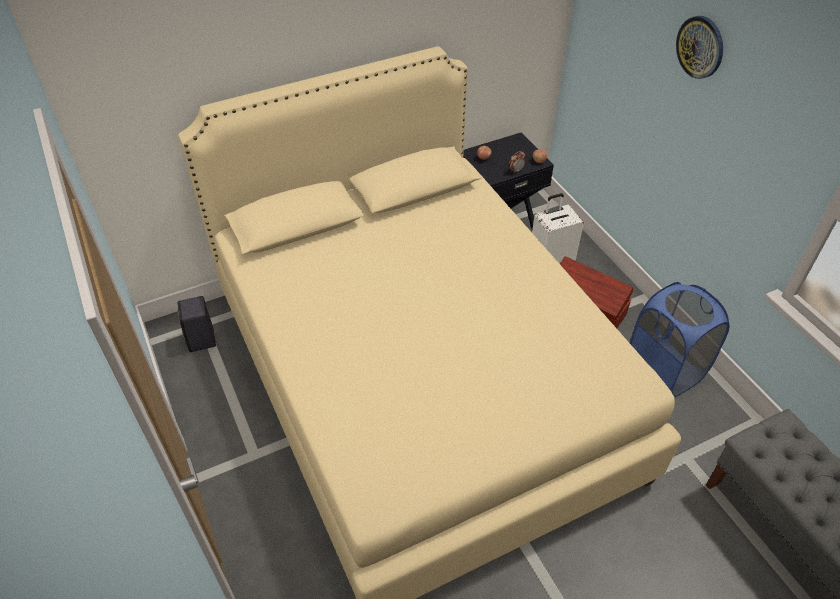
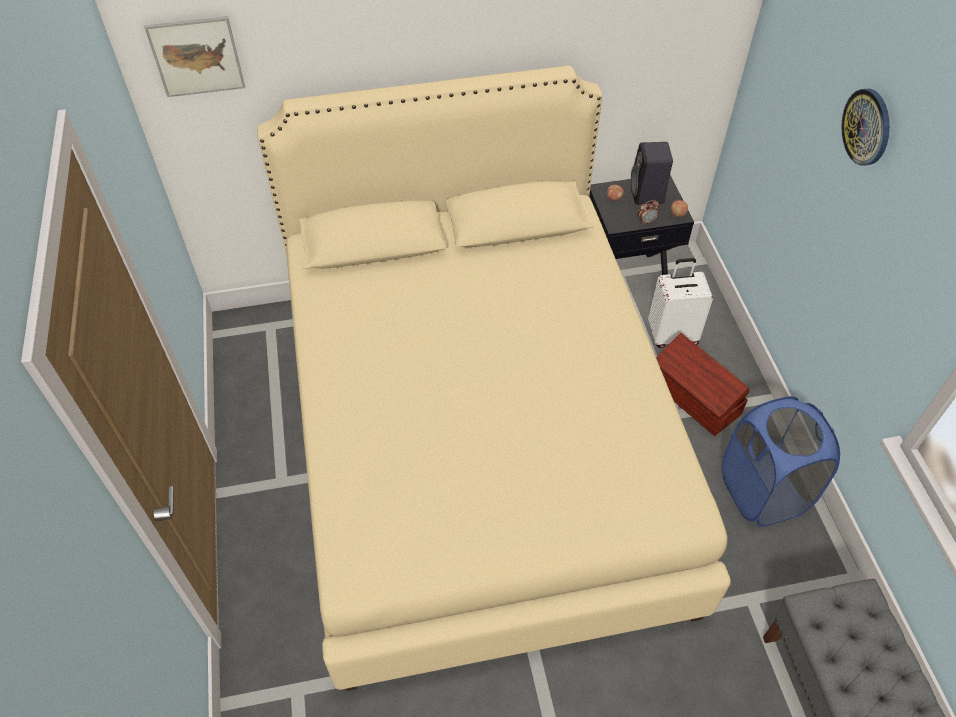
camera: 15 degrees right, 5 degrees up
(118, 75) = (196, 56): none -> picture
(202, 340) = (264, 344): black speaker -> black speaker (647, 195)

